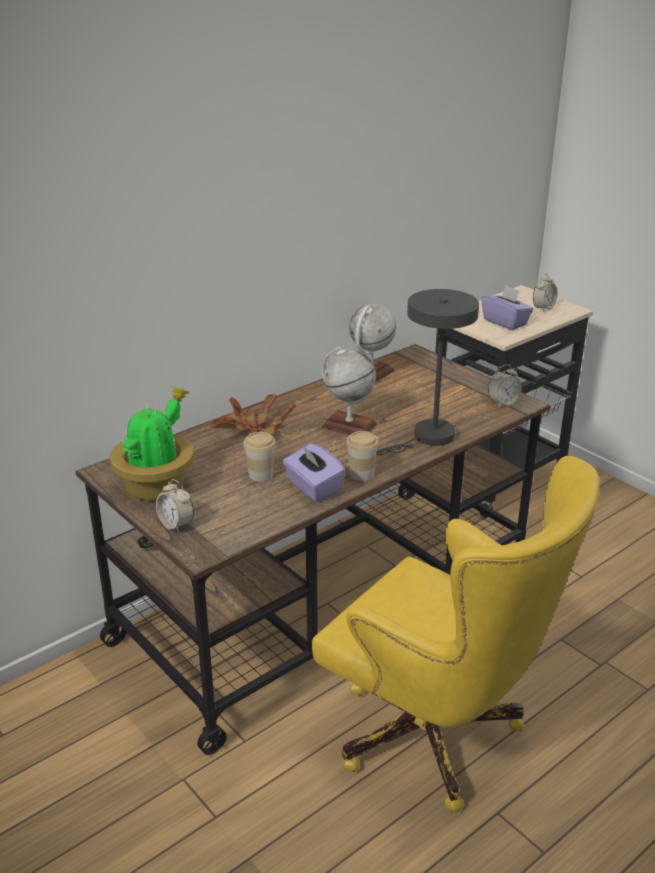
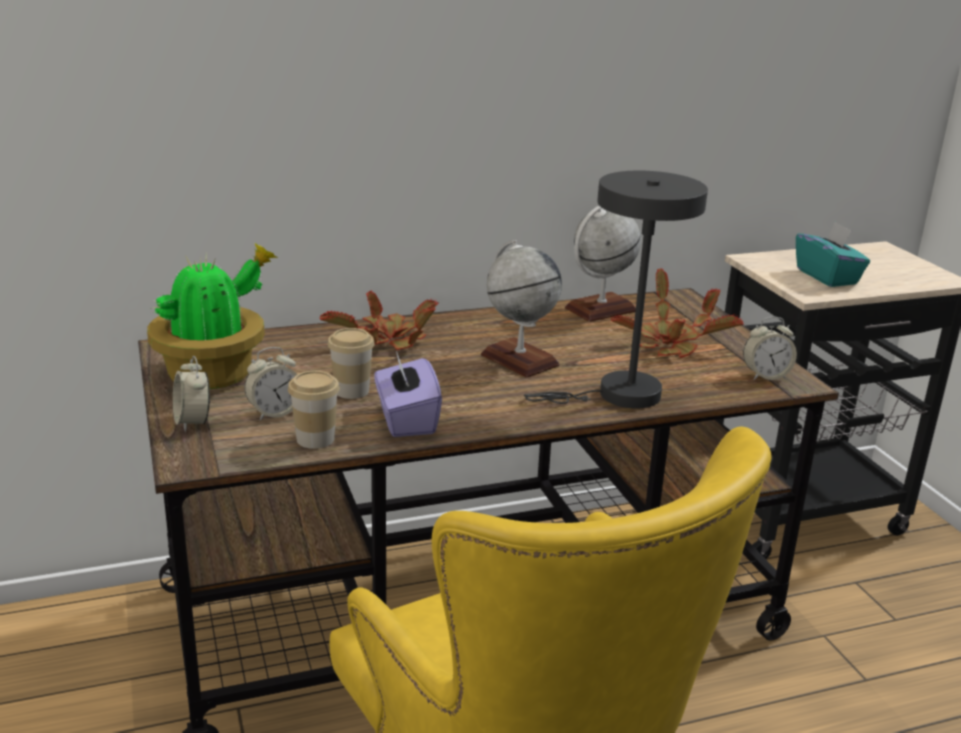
camera: 20 degrees right, 5 degrees down
(361, 474) = (487, 418): cup -> cup (315, 439)
(432, 391) = (671, 343): none -> potted plant
(505, 322) = (827, 277): purple tissue box -> turquoise tissue box
(543, 308) = (899, 270): alarm clock -> alarm clock (274, 413)

